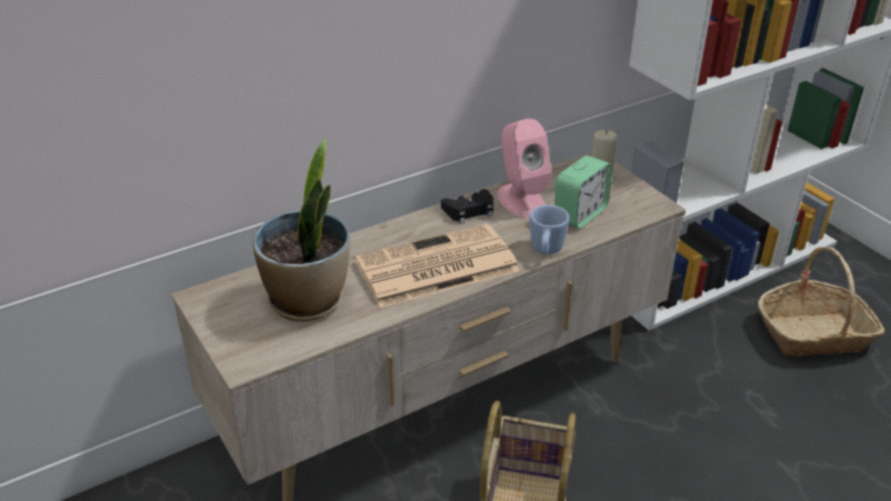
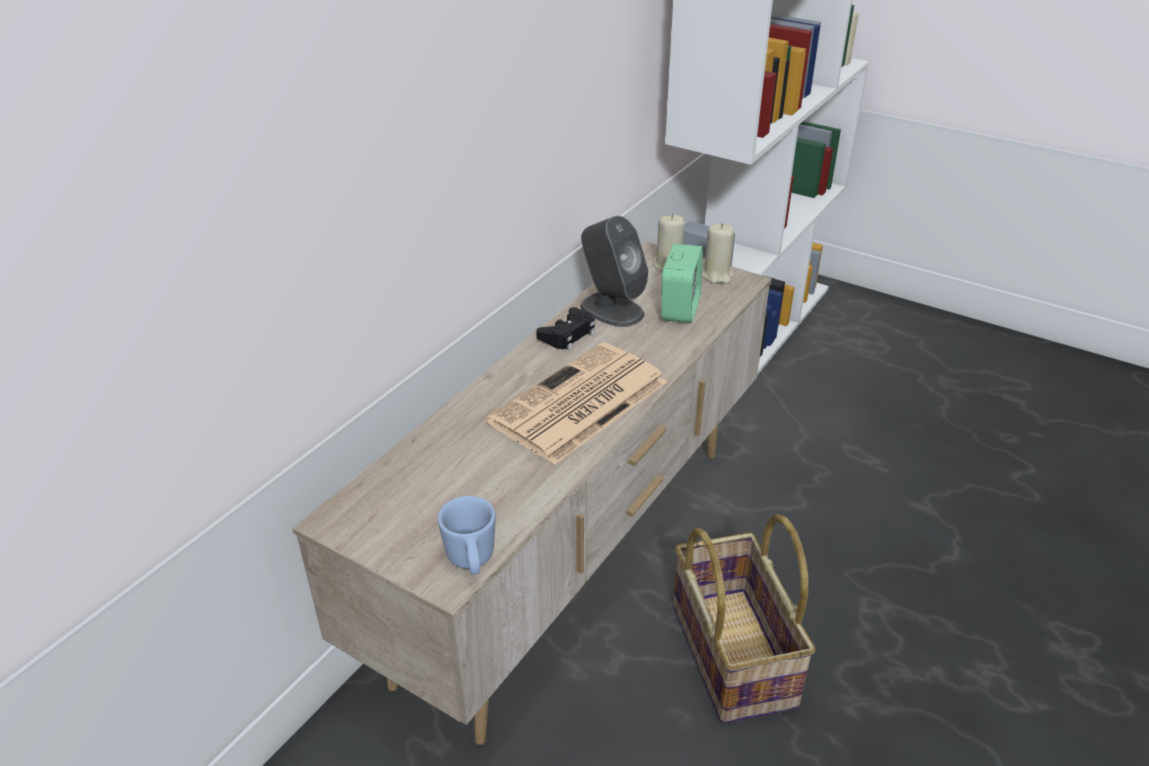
camera: 25 degrees left, 0 degrees up
(308, 301) = (468, 483): potted plant -> none
(521, 200) = (611, 309): pink speaker -> grey speaker
(546, 251) = (676, 354): blue mug -> blue mug (471, 562)
(637, 194) = (717, 275): none -> beige candle
(814, 334) = (863, 376): basket -> none

